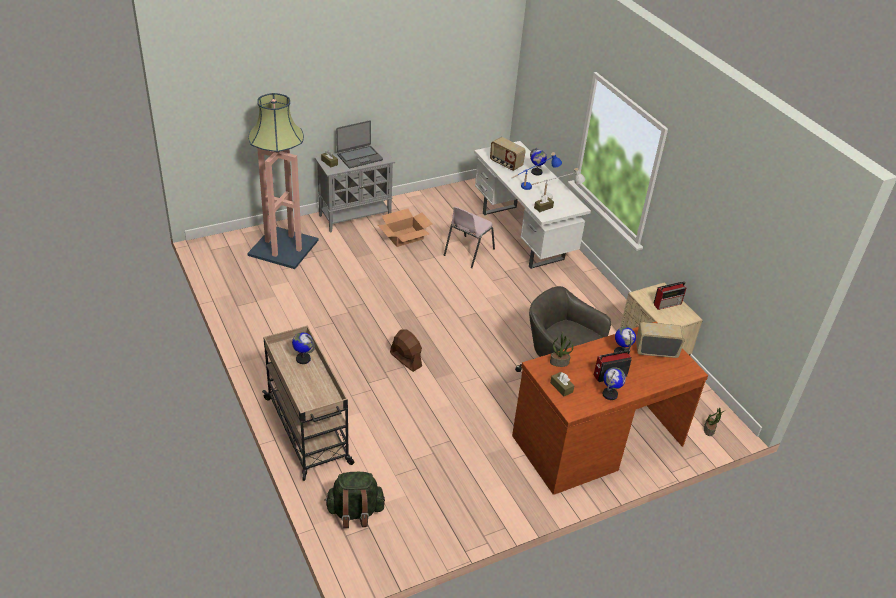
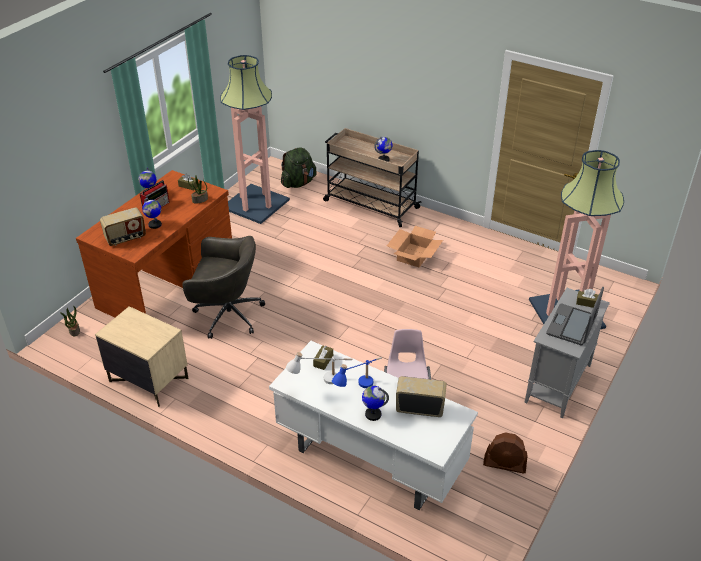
camera: 150 degrees right, 0 degrees up
(404, 236) = (484, 386): cardboard box -> cardboard box (414, 255)
(405, 359) = (356, 272): brown fan -> brown fan (505, 464)
(434, 504) = (255, 204): none -> floor lamp
(668, 304) = (135, 335): radio -> none

